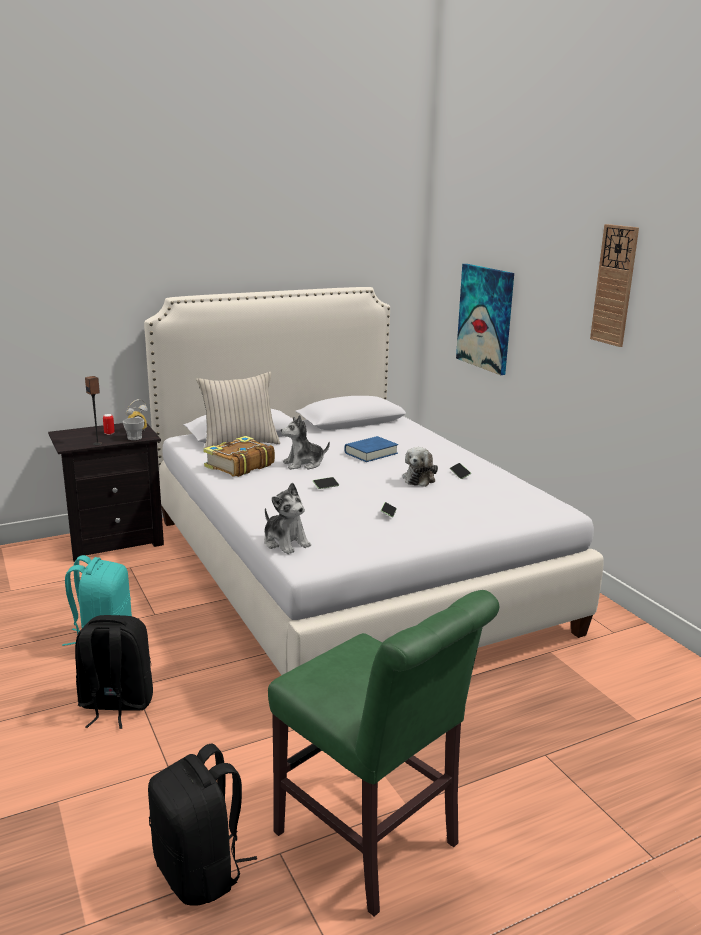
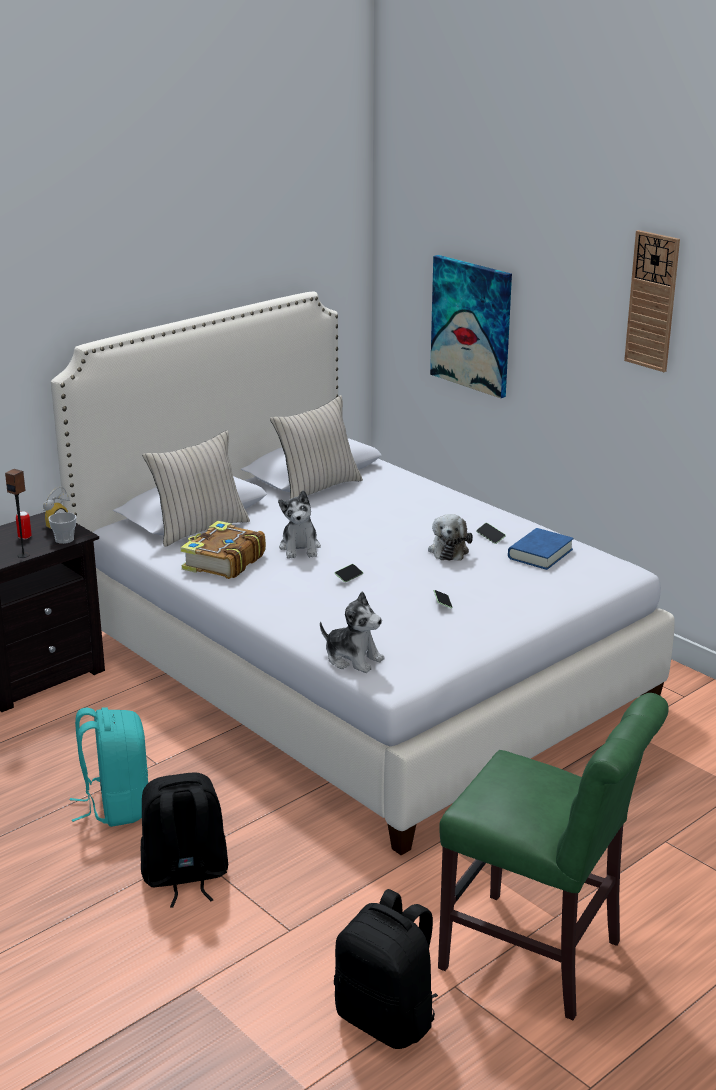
camera: 15 degrees left, 5 degrees up
(304, 464) = (300, 548): plush toy -> plush toy turned 60 degrees counterclockwise
(346, 430) = (317, 488): none -> beige pillow
(371, 453) = (370, 520): blue book -> blue book (540, 554)

